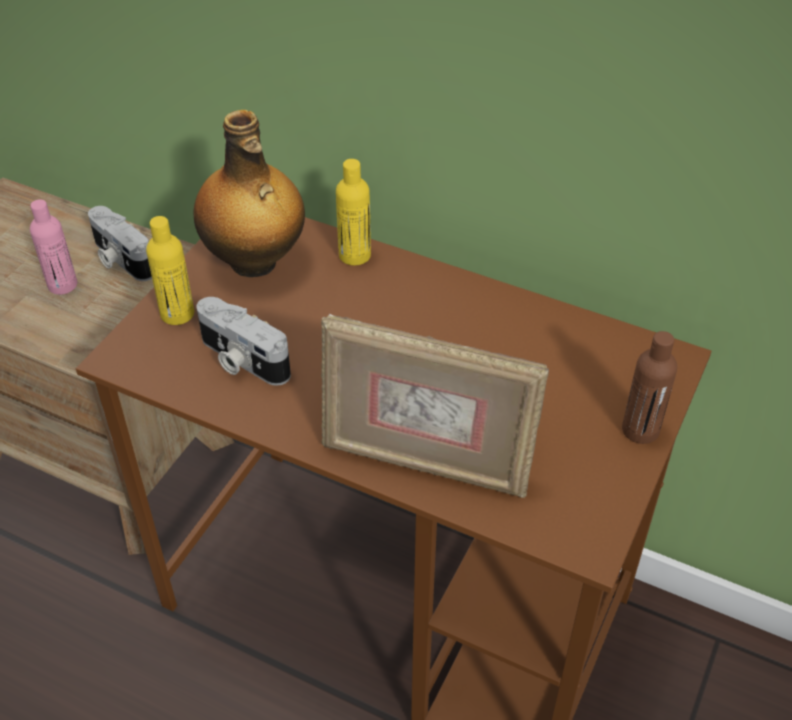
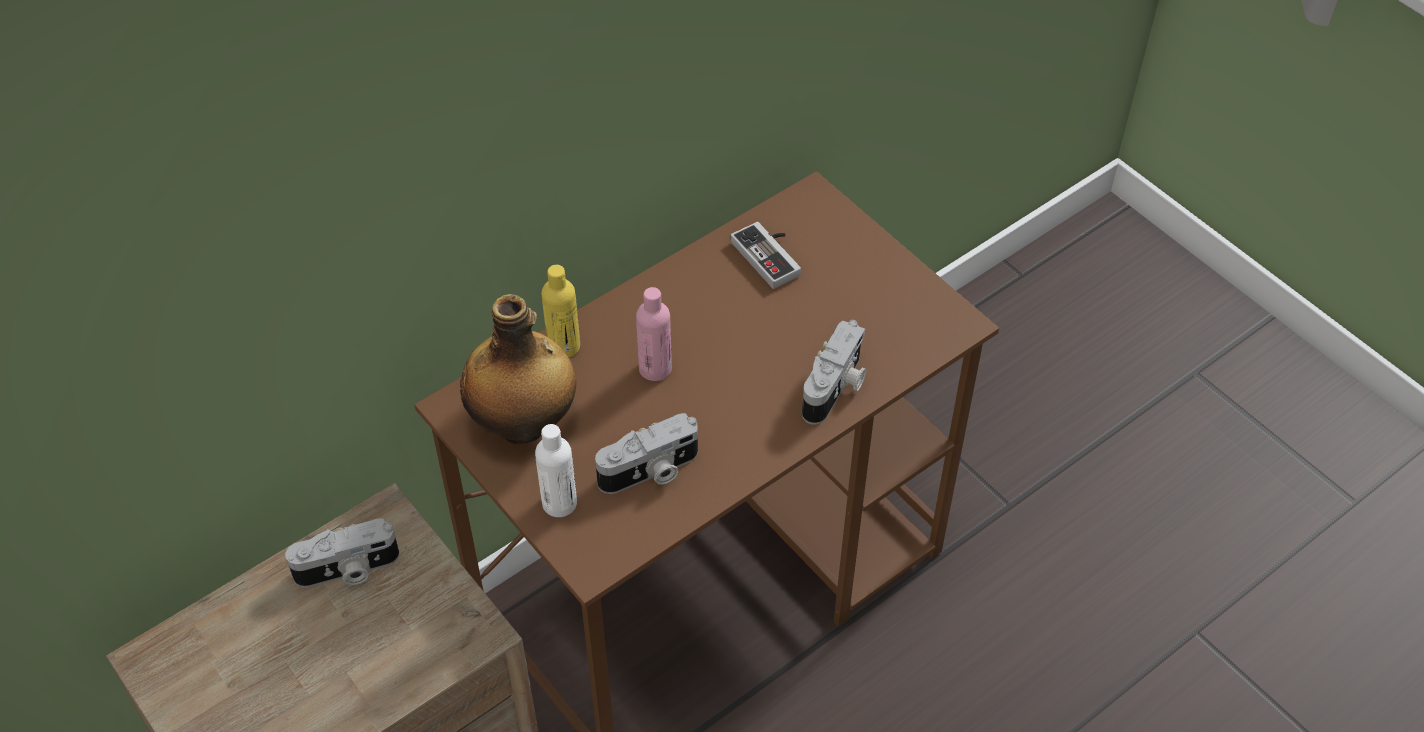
camera: 65 degrees left, 5 degrees up
(62, 285) = (354, 634): pink bottle -> pink bottle (655, 368)
(177, 314) = (559, 503): yellow bottle -> white bottle
(425, 463) = (836, 388): picture frame -> camera
(566, 354) = (772, 255): none -> game controller
(640, 430) = (872, 248): brown bottle -> none

